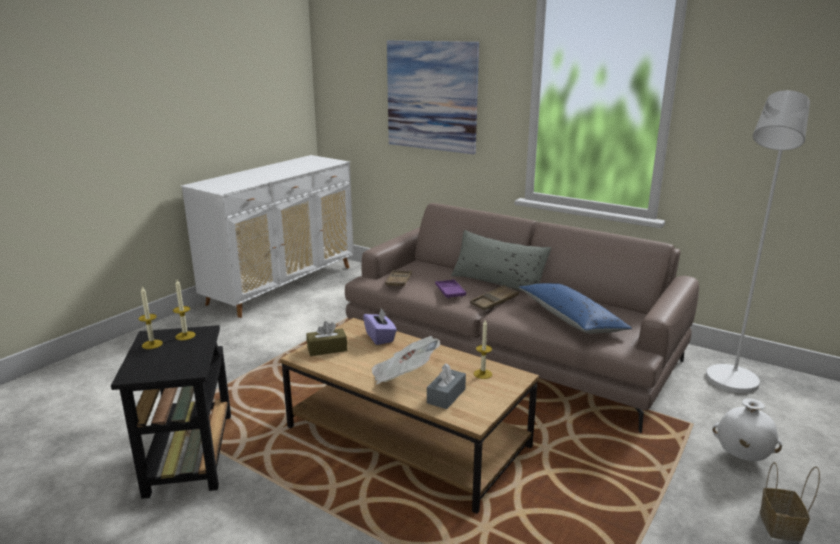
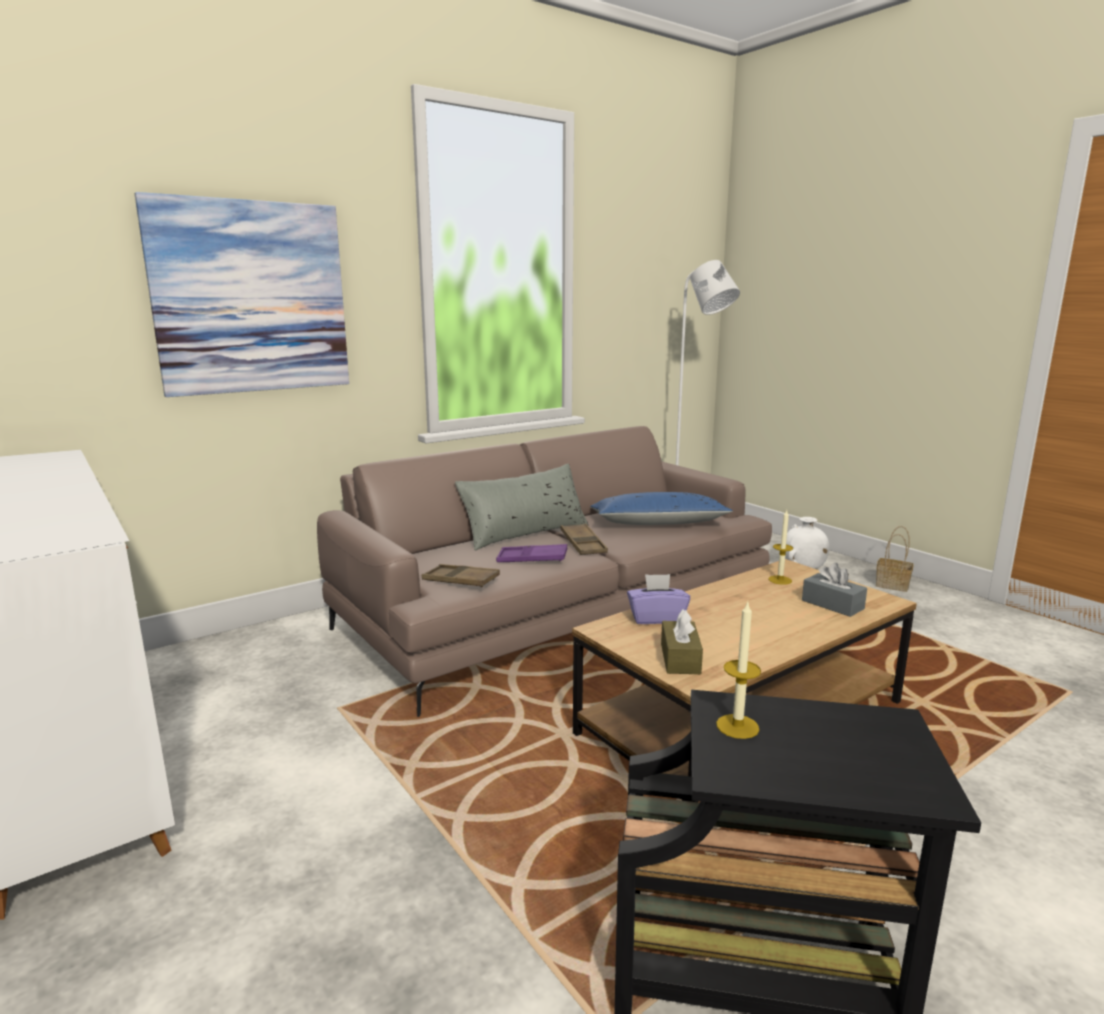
camera: 70 degrees left, 5 degrees down
(152, 344) = (775, 768): candle -> none
(403, 376) = (779, 619): newspaper -> none

